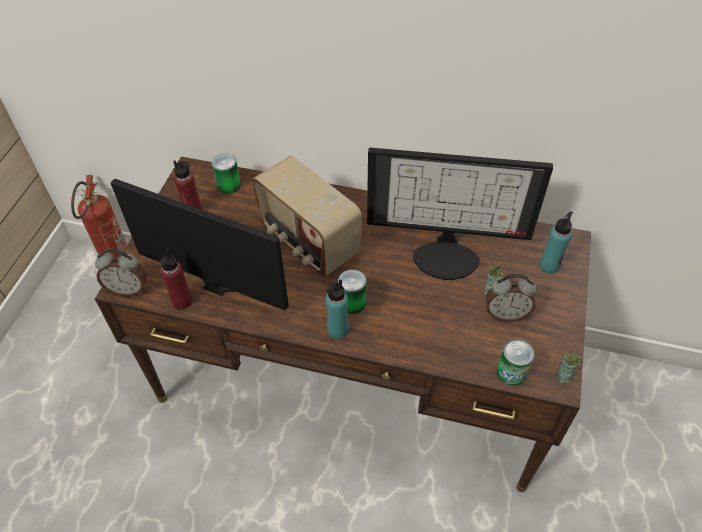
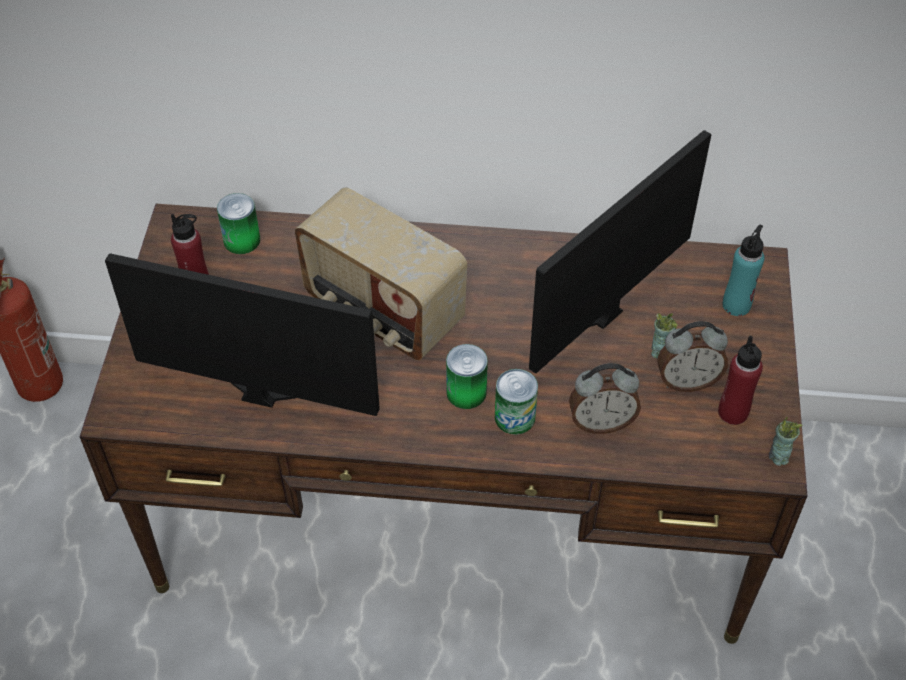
camera: 10 degrees left, 0 degrees up
(128, 289) = (127, 416): alarm clock -> alarm clock (601, 422)
(182, 301) = (214, 422): red bottle -> red bottle (733, 412)
(337, 330) = (453, 434): turquoise bottle -> none
(447, 254) = (589, 306): monitor -> monitor turned 135 degrees clockwise
(511, 372) = (708, 460): can -> can (514, 417)

